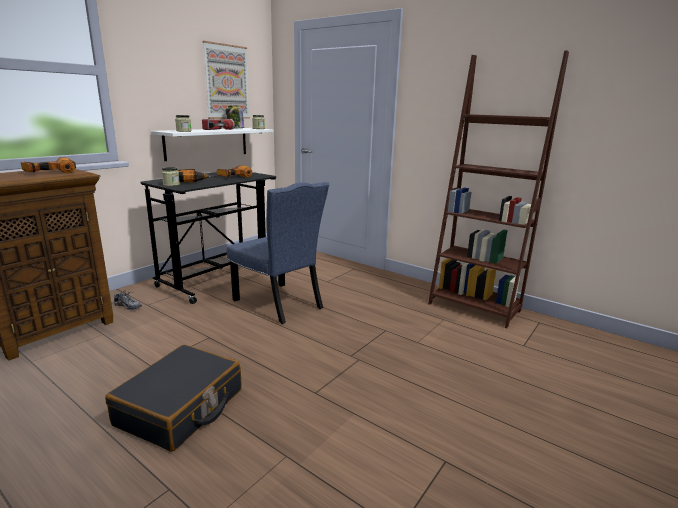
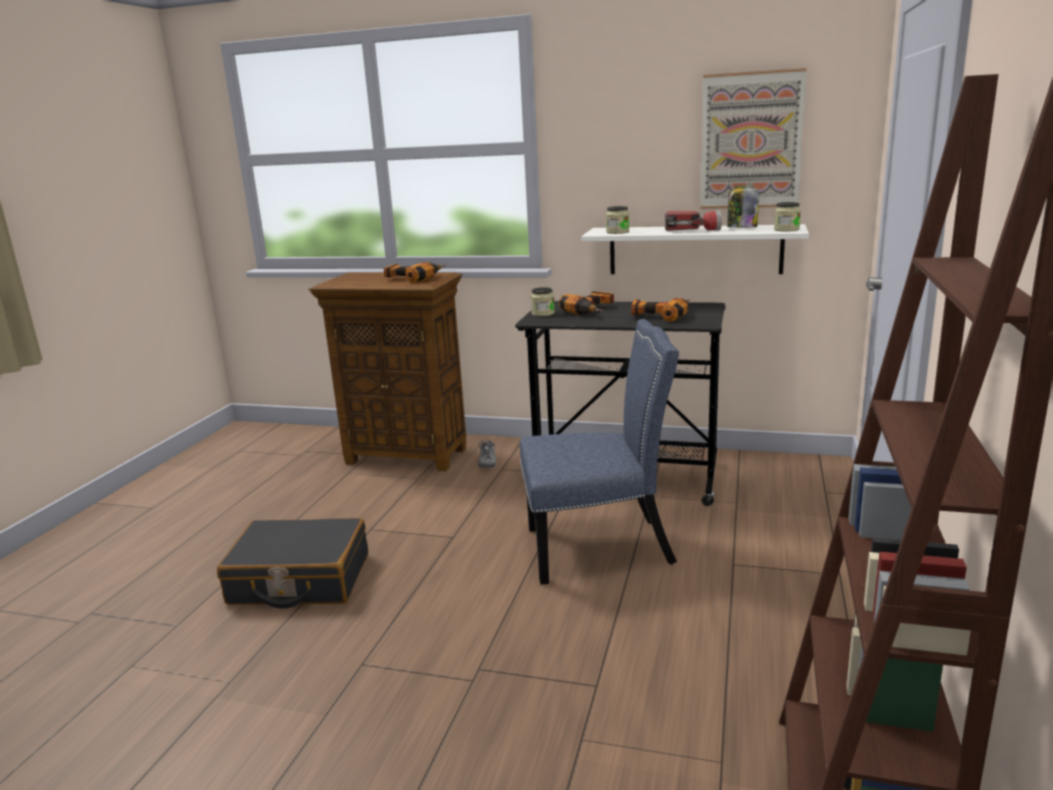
camera: 70 degrees right, 0 degrees up
(278, 302) = (596, 548): blue chair -> blue chair turned 120 degrees counterclockwise

